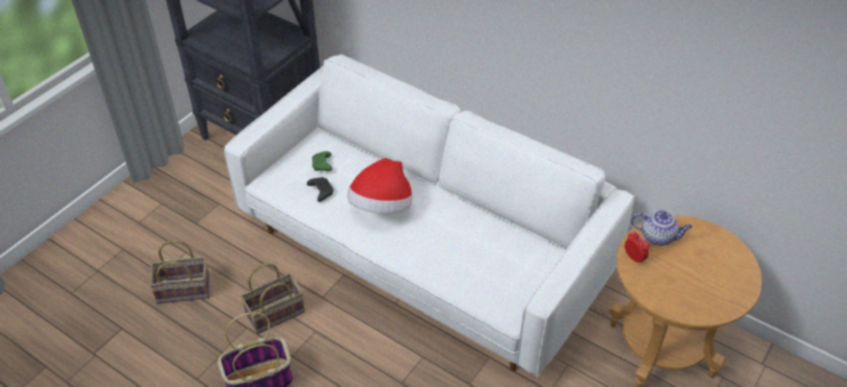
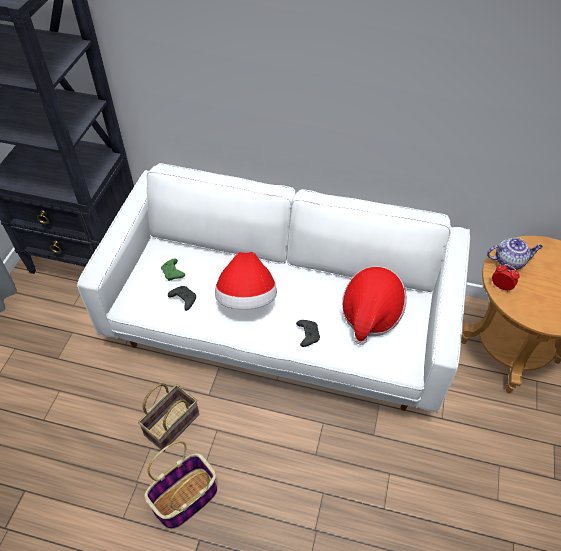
camera: 20 degrees left, 5 degrees up
(185, 289) = (73, 428): basket -> none
(424, 256) = (307, 335): none -> black game controller
(498, 255) = (370, 314): none -> hat

